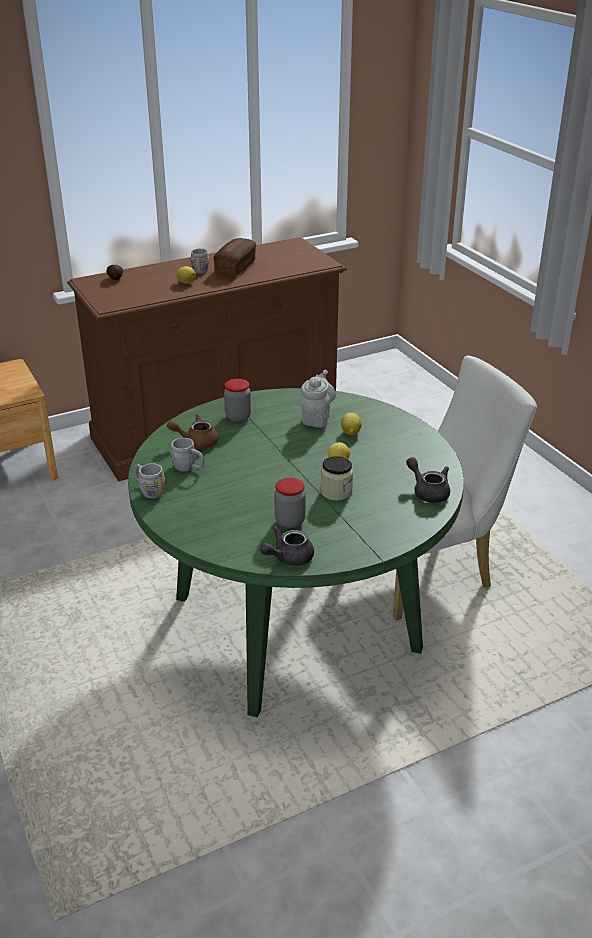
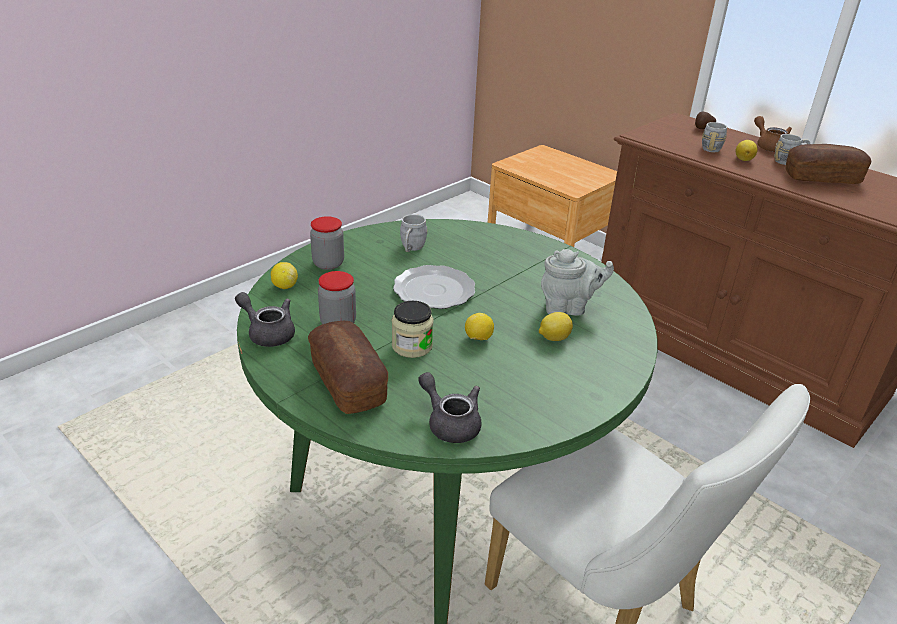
camera: 70 degrees right, 0 degrees up
(149, 490) = (361, 236): grey mug -> grey mug (711, 147)
(196, 442) = (463, 244): brown teapot -> brown teapot (769, 146)
(216, 542) = (284, 286): none -> lemon
(238, 416) = (530, 258): jar -> jar (328, 264)
(264, 469) = (433, 291): none -> plate
(370, 526) = (348, 382): none -> bread
(428, 491) = (450, 423): grey teapot -> grey teapot turned 75 degrees counterclockwise

